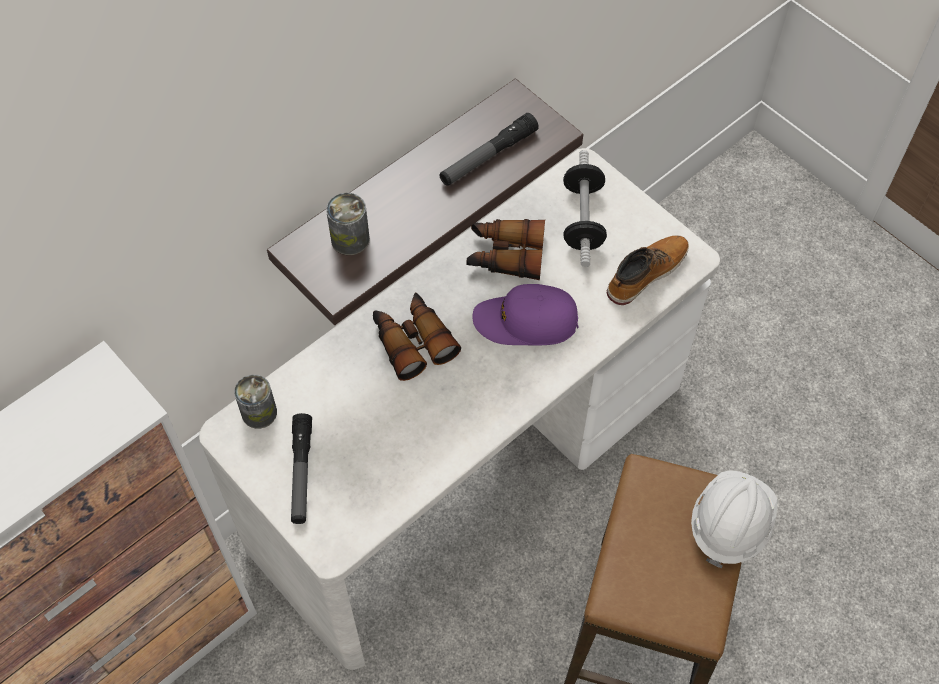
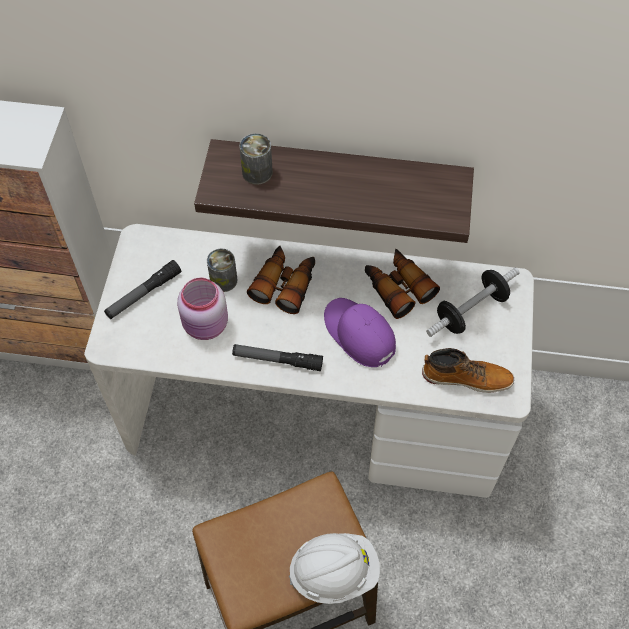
camera: 50 degrees right, 0 degrees up
(259, 412) = (164, 244): can -> can (223, 280)
(395, 442) = (206, 326): none -> pink jar
(488, 156) = (393, 196): flashlight -> flashlight (277, 360)

